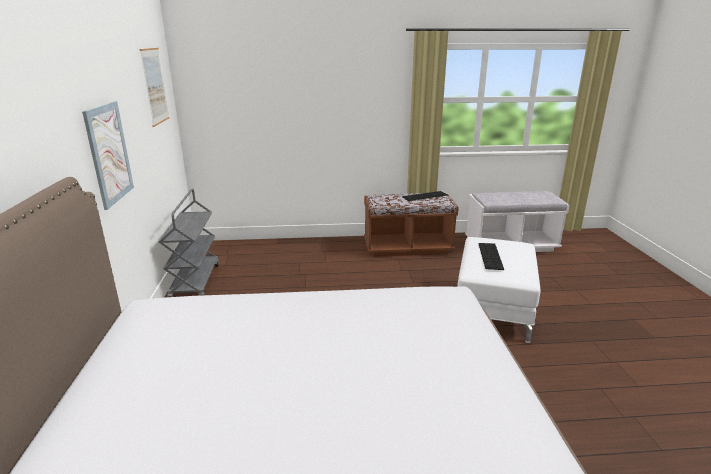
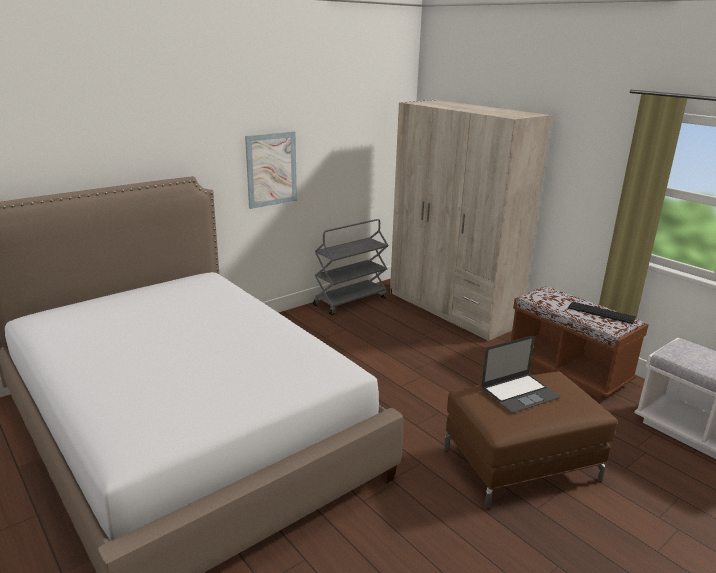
camera: 55 degrees right, 0 degrees up
(155, 86) = (373, 122): picture -> none
(281, 248) = (452, 309): none -> beige wardrobe
(490, 256) = (519, 393): keyboard -> laptop
(491, 309) = (520, 464): white ottoman -> brown ottoman

